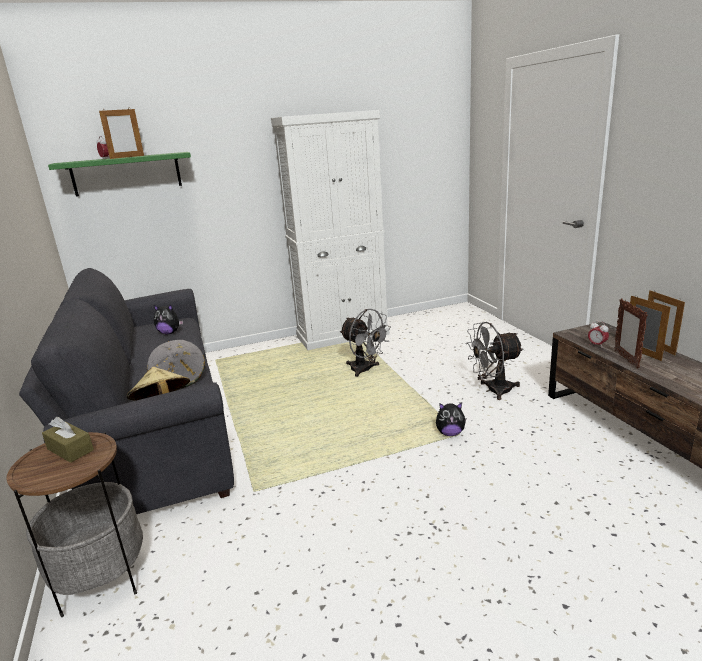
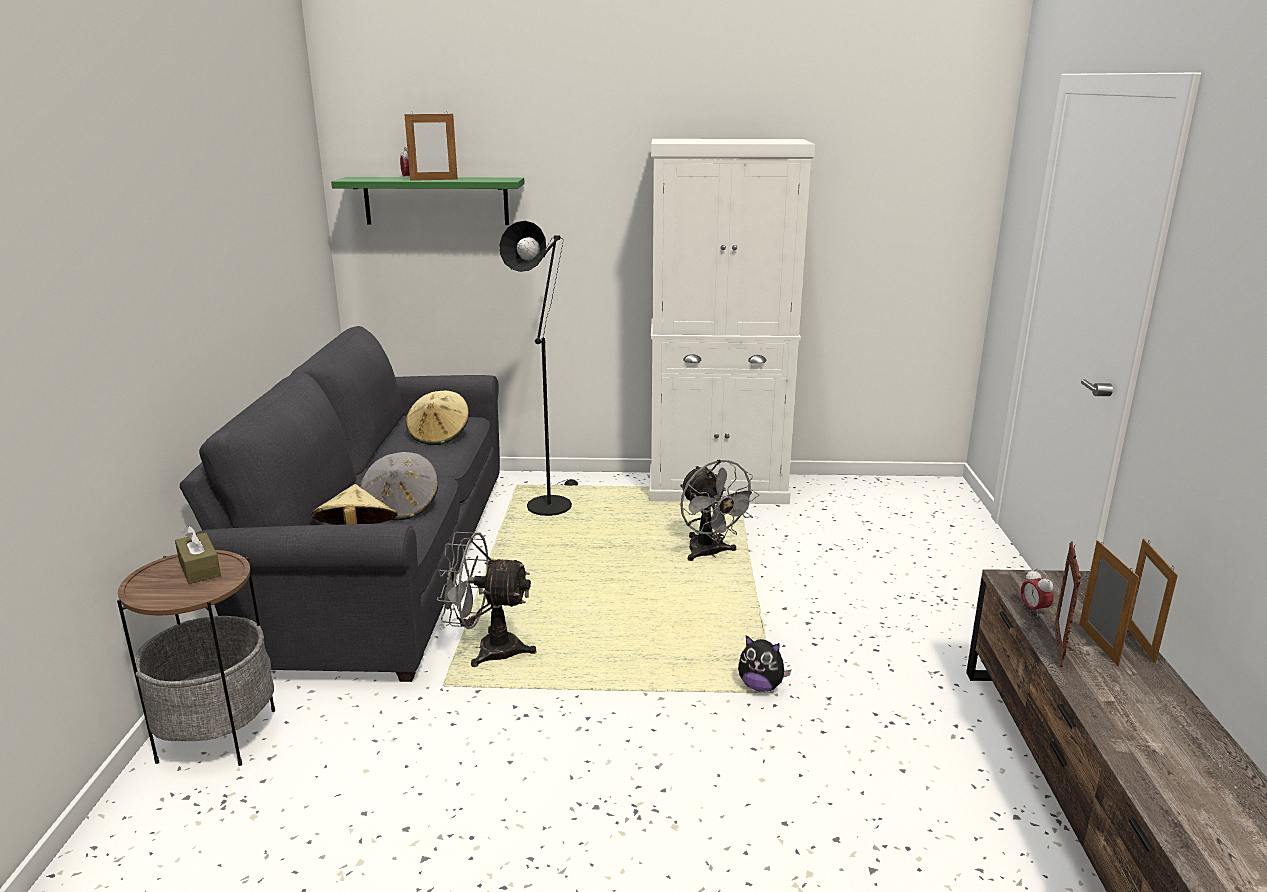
camera: 20 degrees right, 0 degrees up
(169, 333) = (439, 436): plush toy -> beige hat
(246, 365) = (551, 503): none -> black floor lamp
(493, 390) = (881, 639): grey fan -> grey fan (487, 649)

